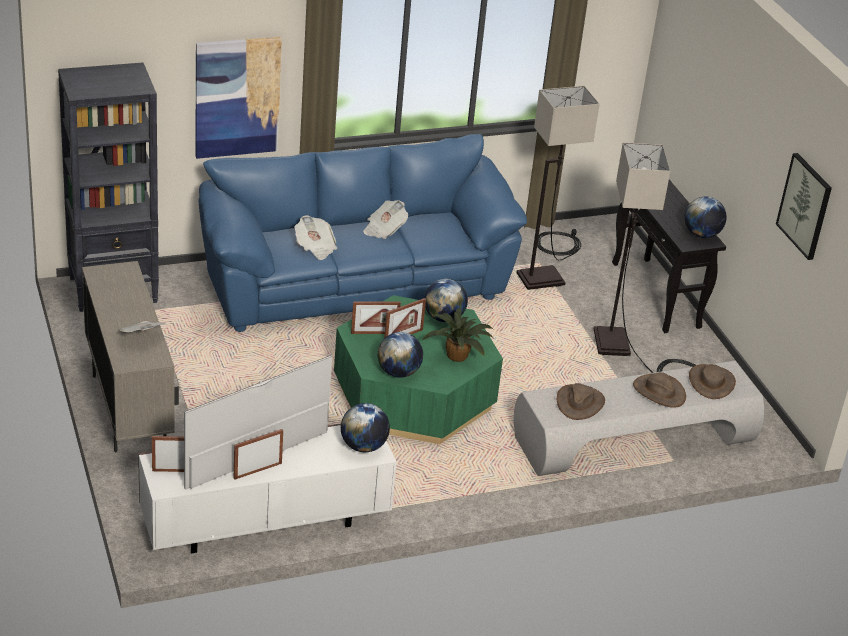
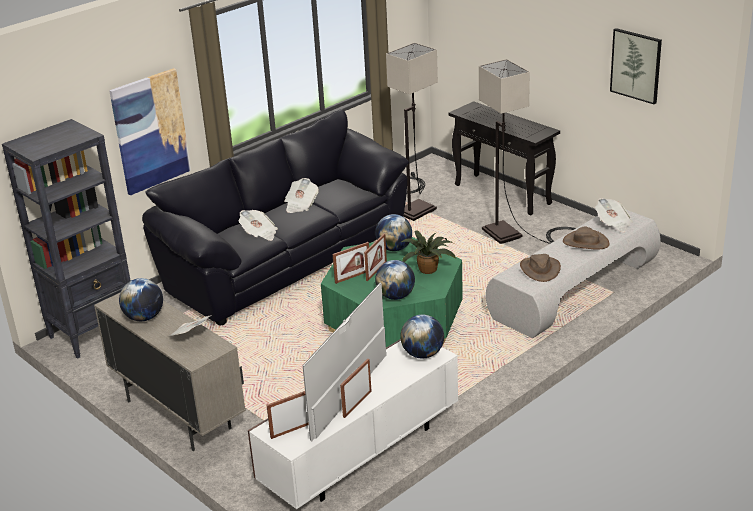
camera: 20 degrees left, 5 degrees down
(355, 289) = (287, 264): blue sofa -> black sofa
(701, 234) = (537, 128): globe -> globe (144, 317)
(711, 382) = (613, 224): brown hat -> newspaper

